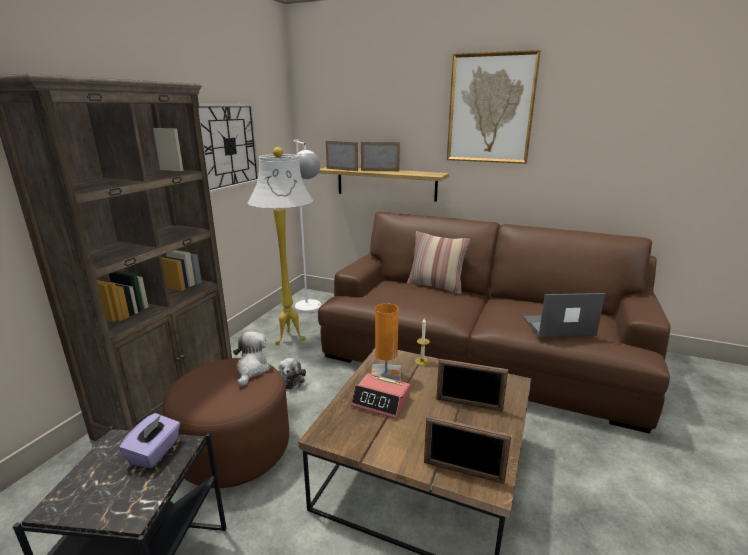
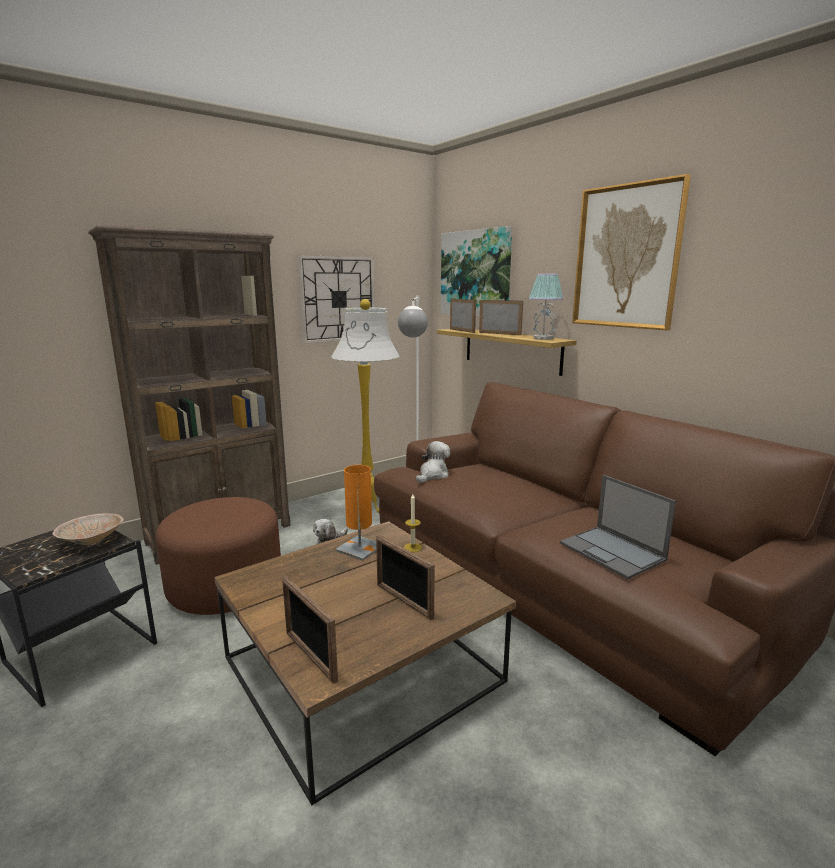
camera: 30 degrees right, 5 degrees down
(155, 452) = (92, 540): purple tissue box -> beige bowl
(251, 370) = (249, 510): plush toy -> plush toy (433, 475)
(343, 118) = (475, 273): none -> picture
(381, 402) = (322, 570): alarm clock -> none
(424, 173) = (542, 338): none -> table lamp
(436, 286) = (522, 478): pillow -> none
(557, 326) = (613, 552): laptop -> laptop turned 150 degrees counterclockwise

